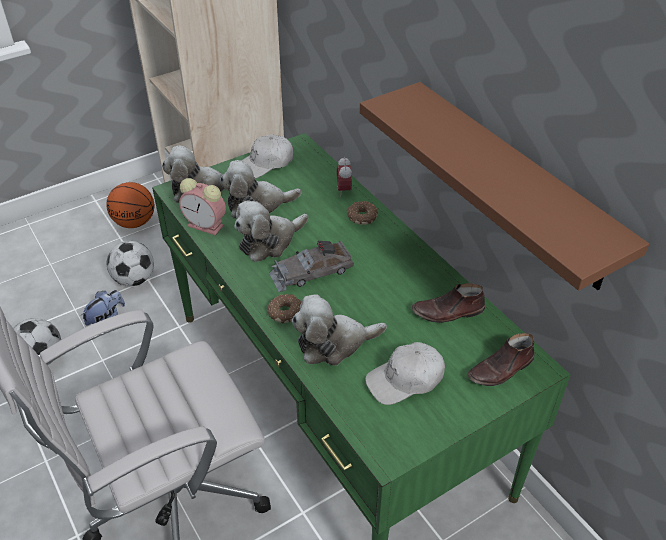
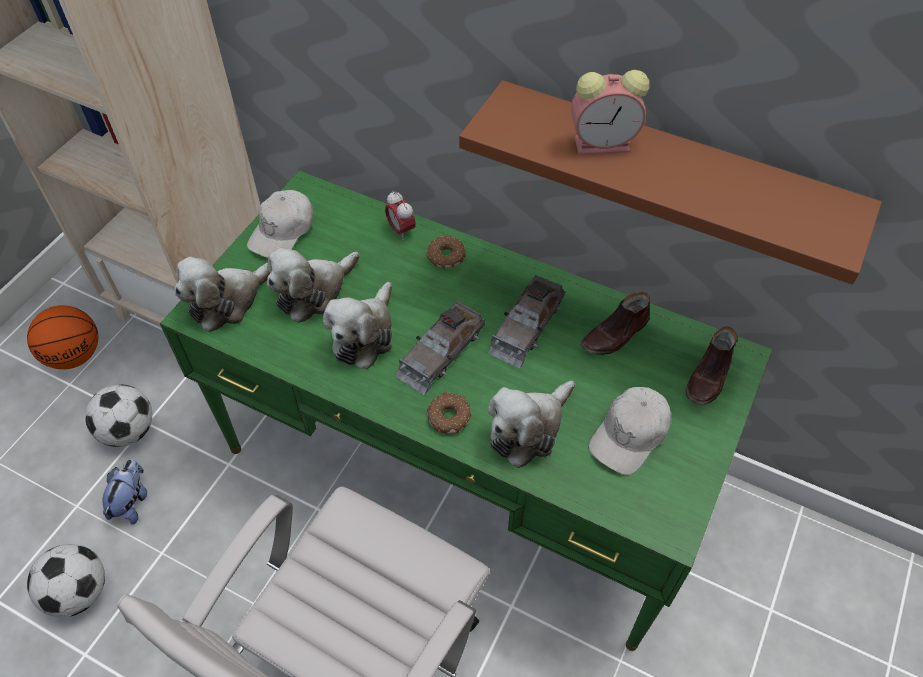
camera: 30 degrees left, 10 degrees up
(207, 225) = (273, 347): alarm clock -> alarm clock (604, 143)
(384, 280) = (526, 326): none -> grey toy car

